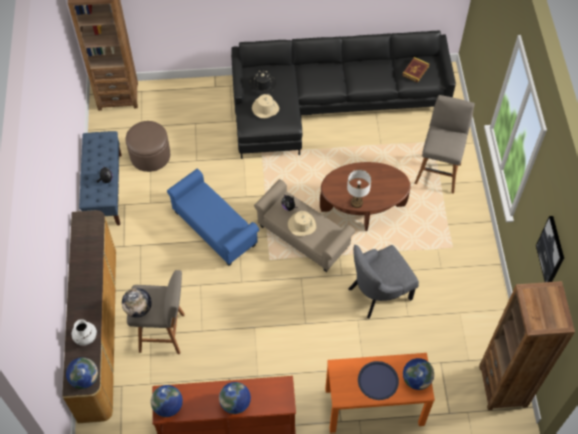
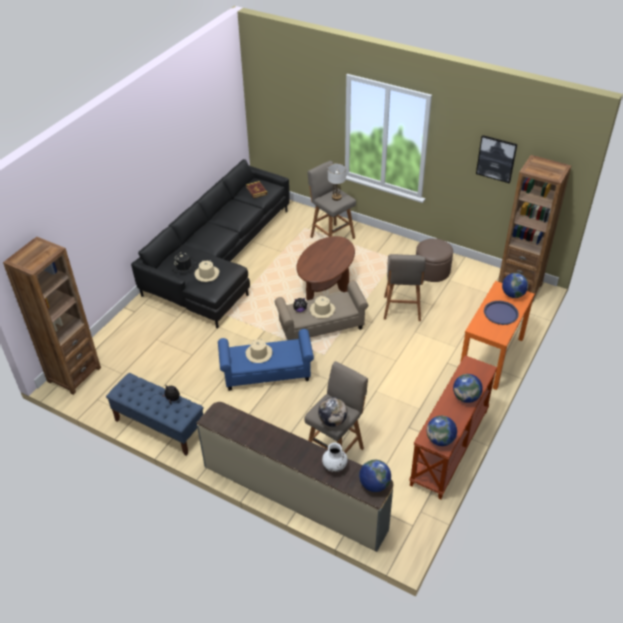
camera: 55 degrees left, 15 degrees down
(98, 329) = (295, 494): brown cabinet -> grey cabinet
(150, 155) = (157, 381): brown ottoman -> brown ottoman (432, 270)
(210, 208) = (259, 354): none -> beige hat
(356, 203) = (336, 268): table lamp -> table lamp (336, 197)
(380, 292) = (402, 309): grey armchair -> grey stool

